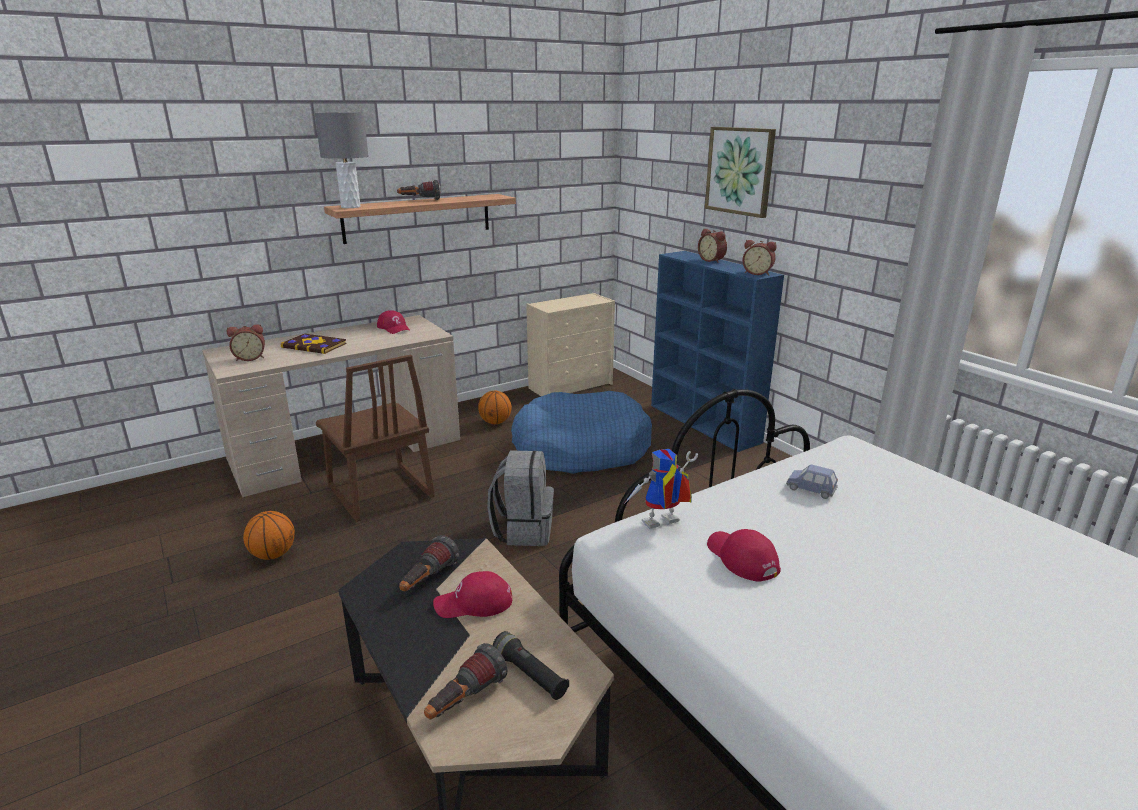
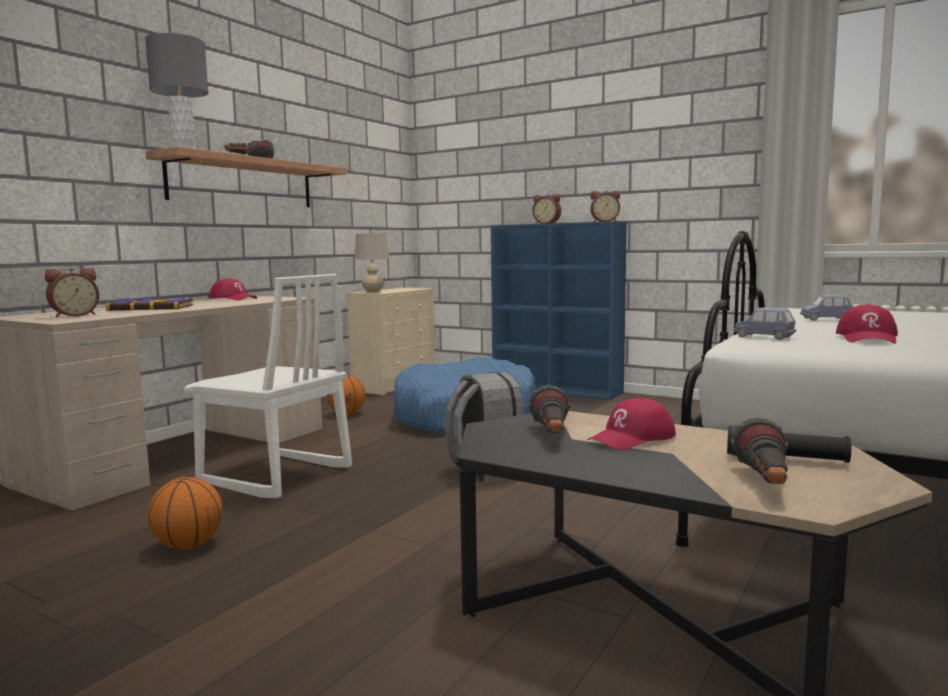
camera: 25 degrees left, 15 degrees down
(379, 493) = (274, 476): brown chair -> white chair
(547, 306) = (373, 292): none -> beige table lamp
(660, 525) = (764, 337): toy robot -> blue toy car
(740, 171) = (564, 140): picture -> none
(741, 558) = (868, 338): red cap -> red cap turned 105 degrees counterclockwise

